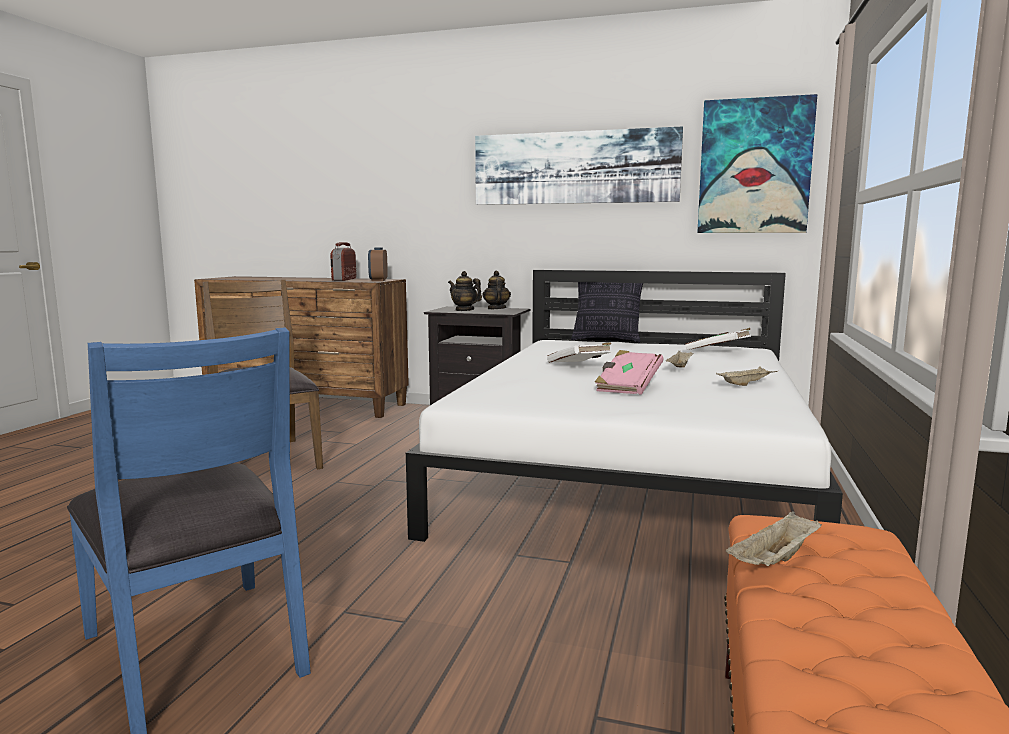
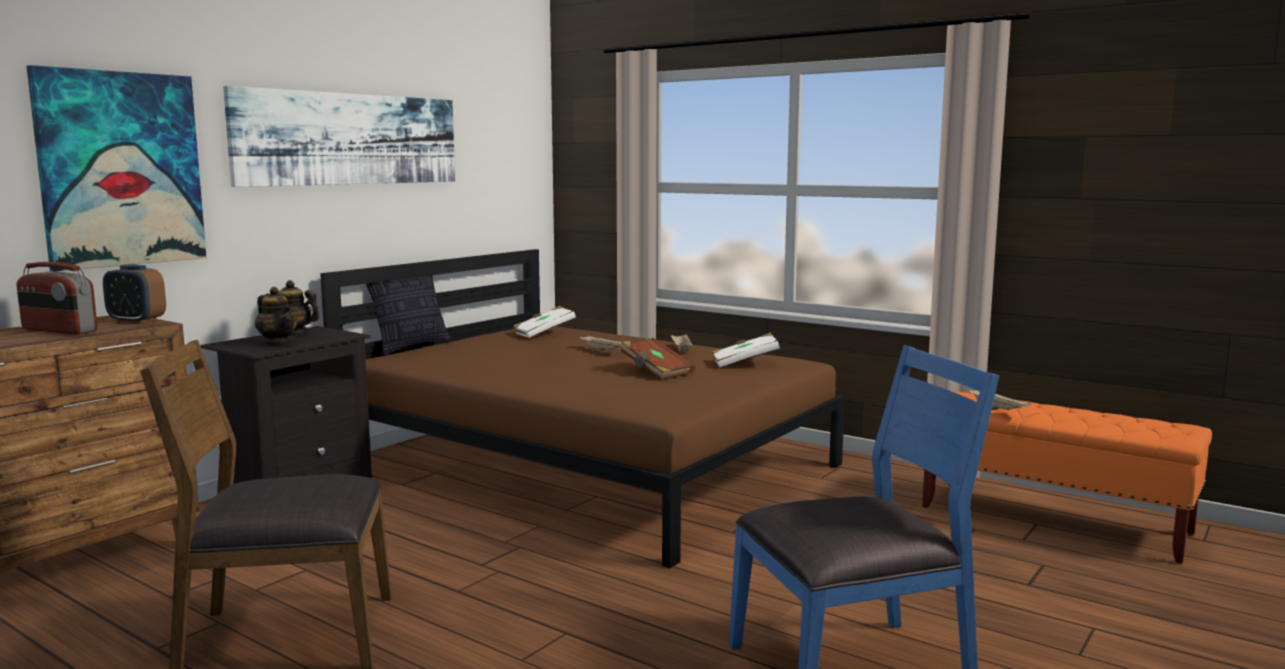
camera: 70 degrees left, 0 degrees up
(464, 310) = (277, 343): teapot -> teapot turned 105 degrees counterclockwise
(579, 366) = (551, 371): white book -> white book (745, 364)
(627, 387) = (656, 372): pink book -> brown book
(632, 472) = (587, 464): white bed -> brown bed
(754, 166) = (504, 146): picture -> picture (121, 169)

